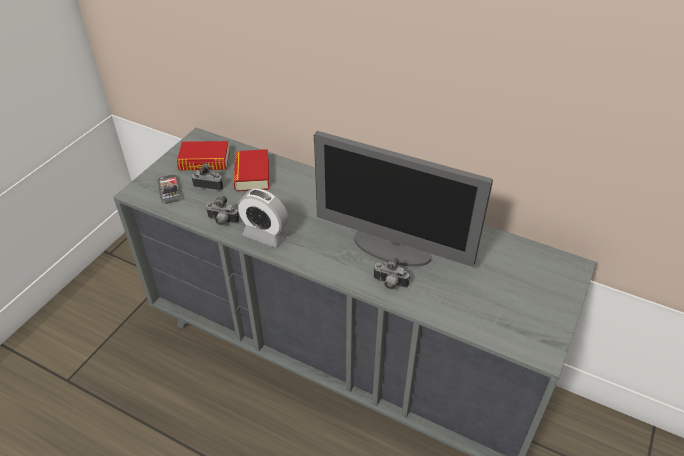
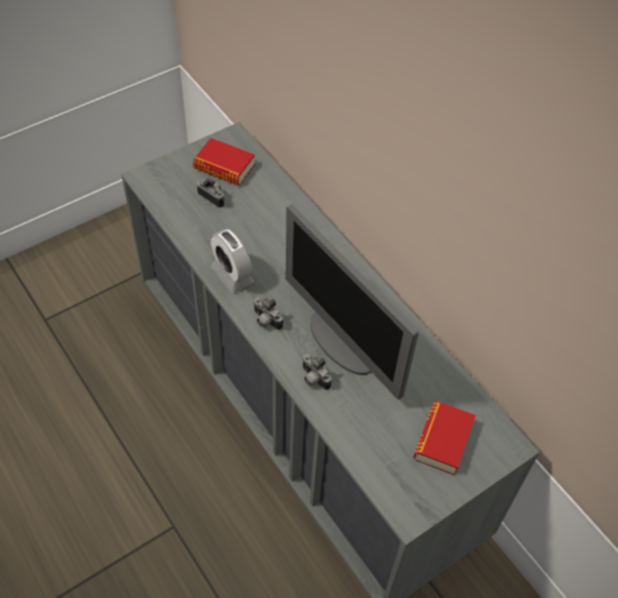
camera: 25 degrees right, 10 degrees up
(170, 190) = (174, 187): phone -> none
(222, 221) = (201, 243): camera -> camera (265, 321)
(252, 175) = (260, 201): book -> book (443, 441)

